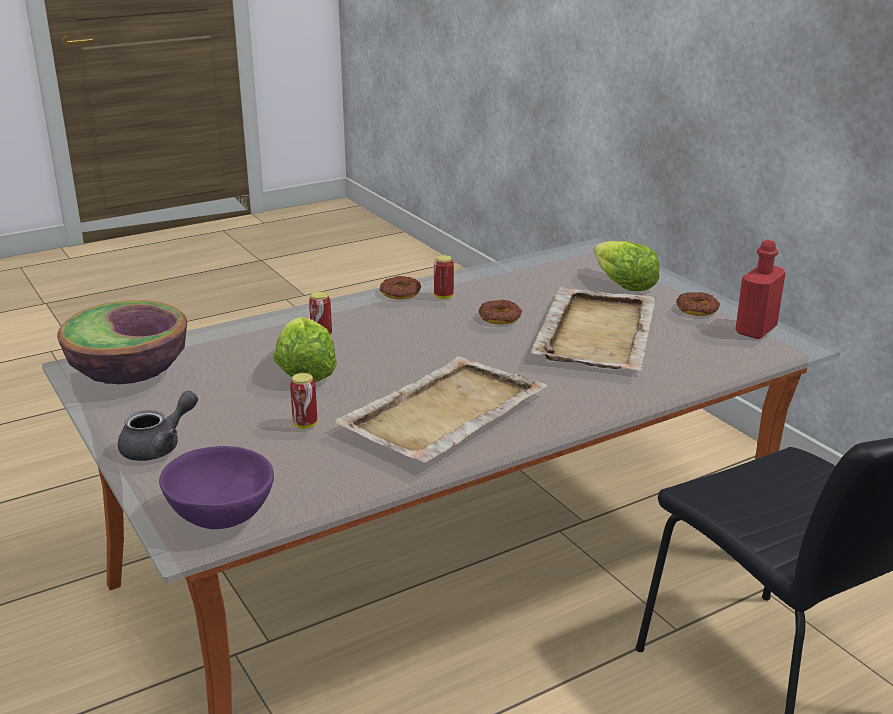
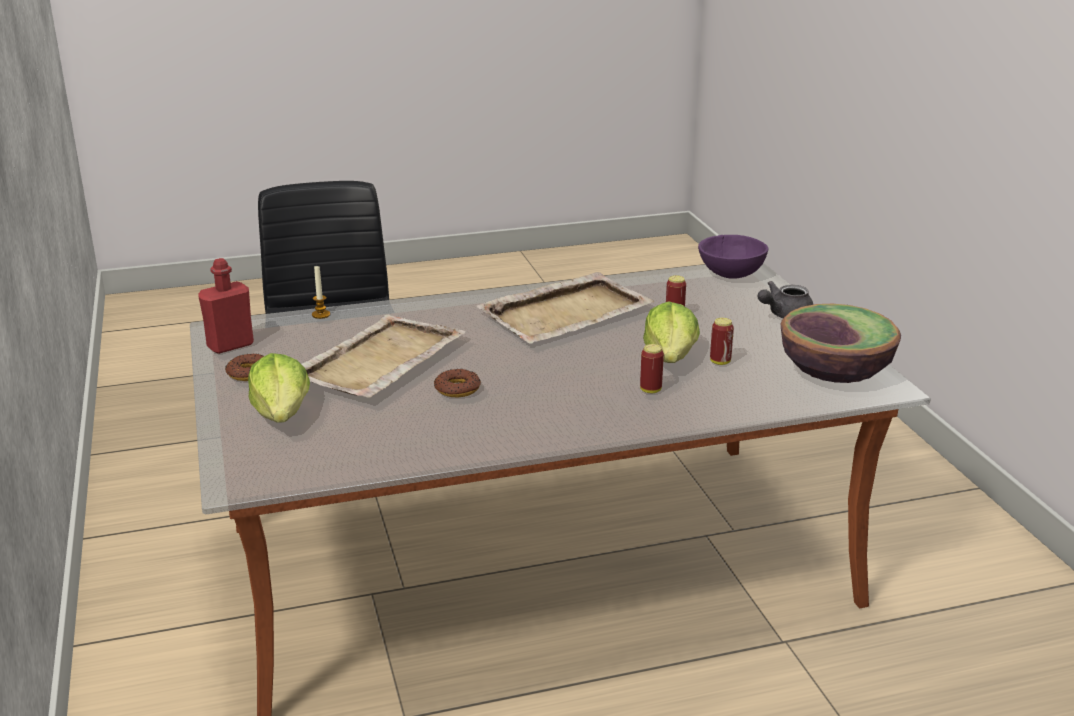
camera: 165 degrees left, 0 degrees up
(400, 293) = (547, 436): donut -> none
(443, 297) = (499, 424): can -> can (720, 362)
(720, 373) = (321, 315): none -> candle

